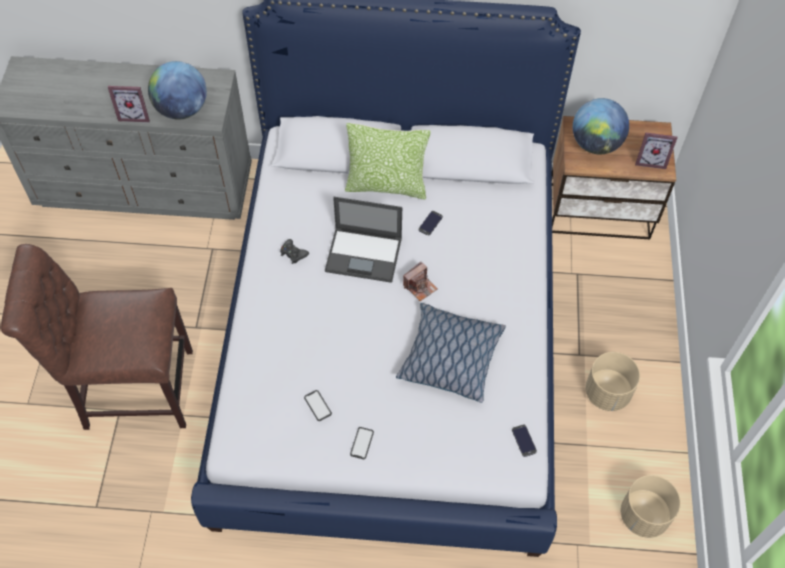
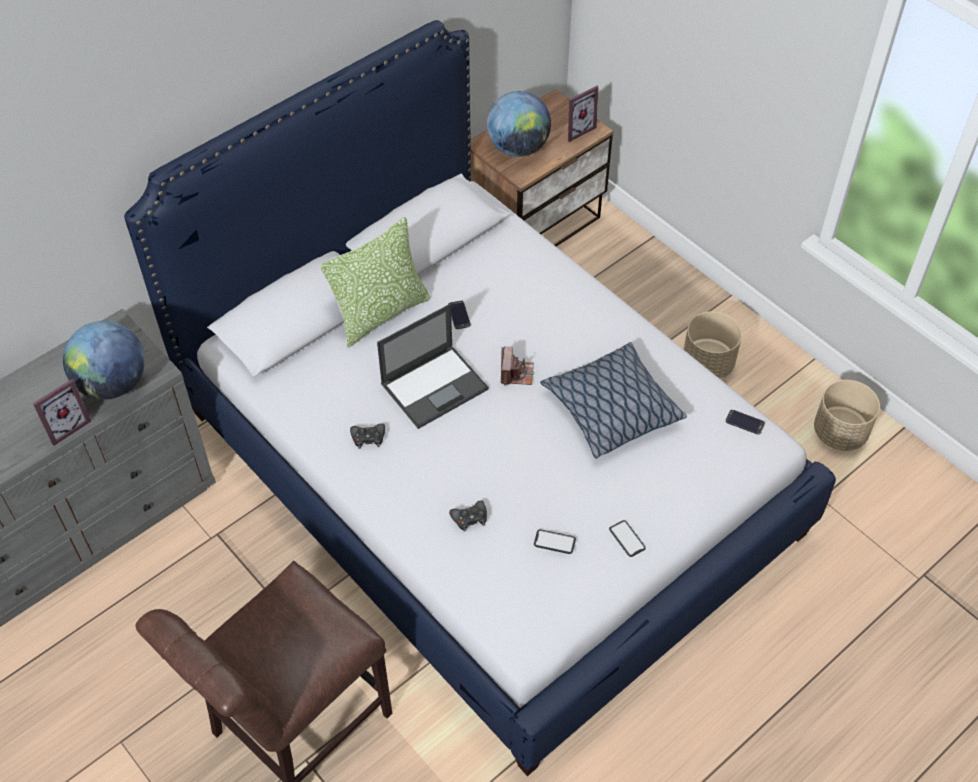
camera: 45 degrees left, 5 degrees down
(290, 348) = (470, 518): none -> black game controller

